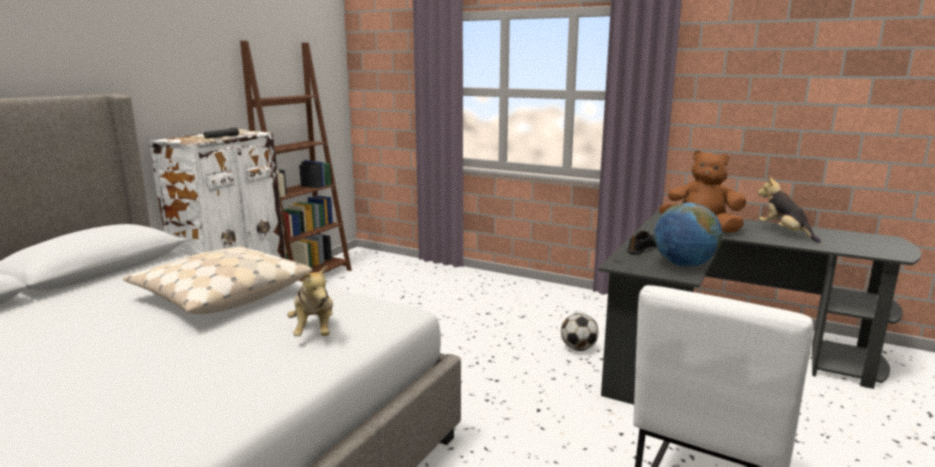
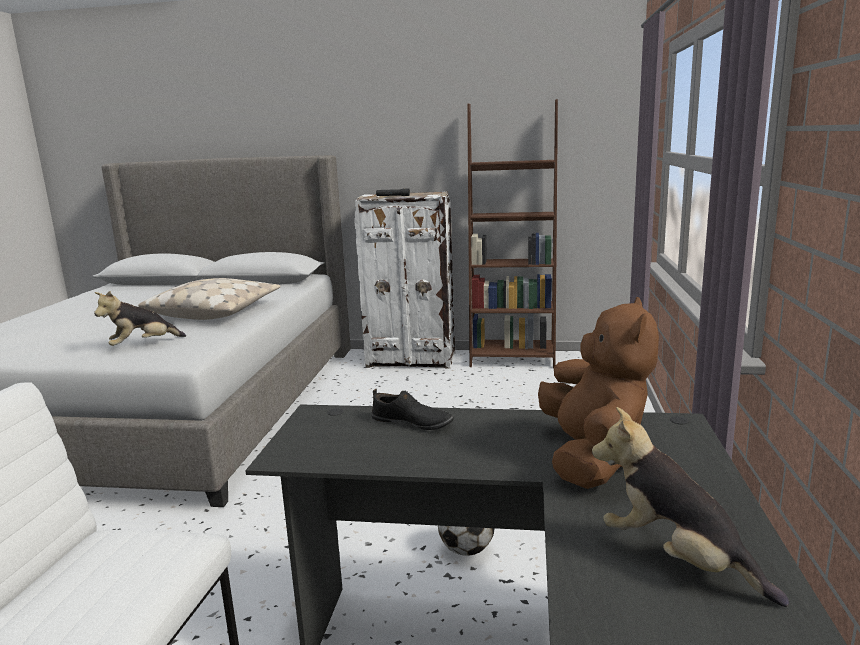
camera: 70 degrees right, 0 degrees up
(684, 265) = (337, 454): globe -> none
(785, 233) = (676, 559): plush toy -> plush toy turned 90 degrees counterclockwise

